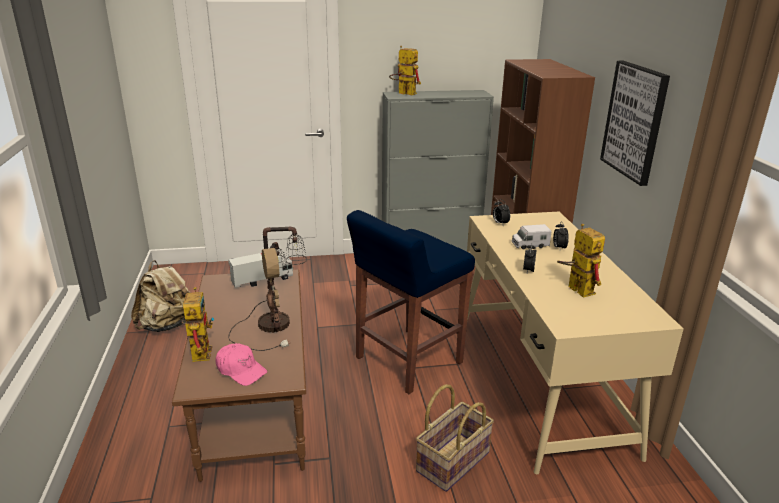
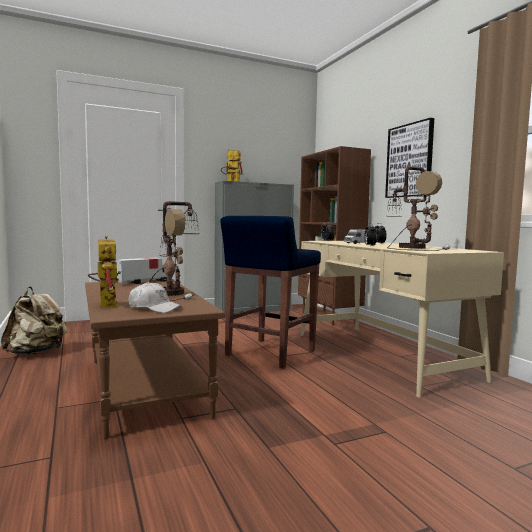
camera: 15 degrees left, 20 degrees down
(241, 370) = (154, 308): pink cap -> white cap
(452, 461) = (346, 398): basket -> none
(575, 288) = (411, 247): toy robot -> table lamp

